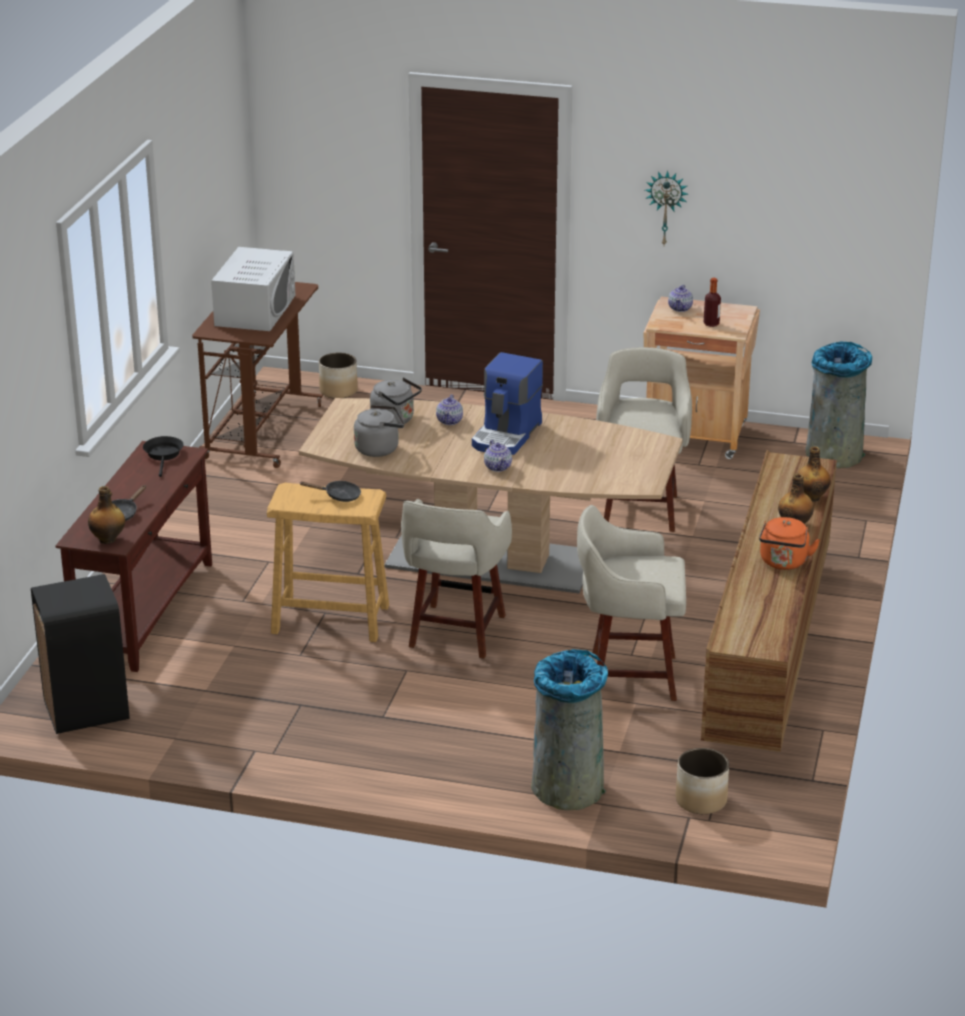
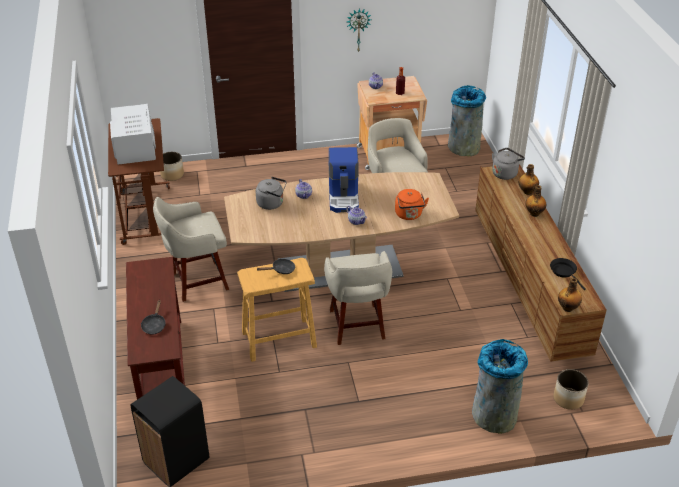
camera: 25 degrees left, 10 degrees up
(108, 539) = (160, 348): bottle -> bottle (568, 308)
(164, 455) = (148, 269): black frying pan -> black frying pan (564, 272)
(379, 449) = (278, 227): grey kettle -> grey kettle (505, 173)
(628, 676) = (469, 325): beige stool -> beige stool (197, 282)
(783, 563) = (549, 241): orange kettle -> orange kettle (409, 215)

